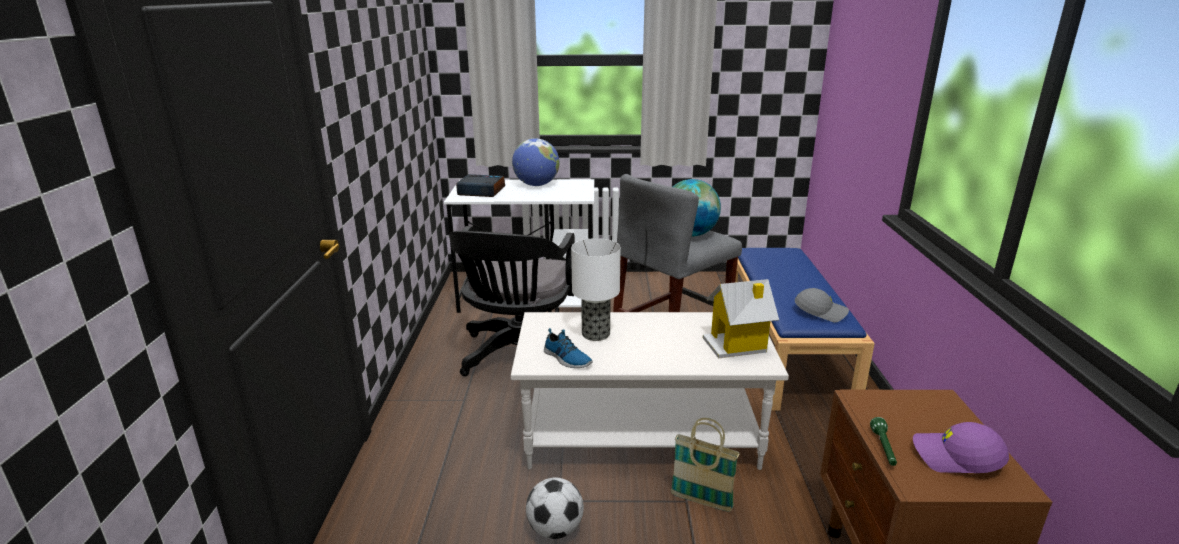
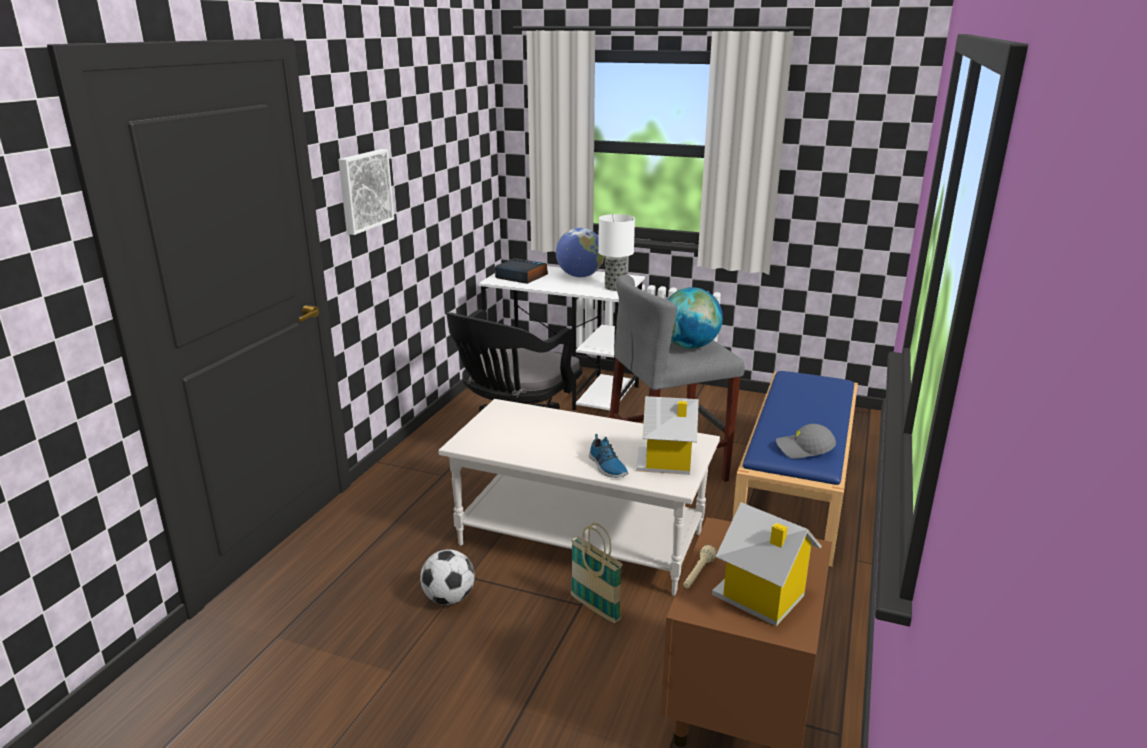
camera: 20 degrees right, 0 degrees up
(352, 108) = (364, 190): none -> picture
(566, 359) = (496, 445): shoe -> shoe (606, 467)
(596, 334) = (541, 429): table lamp -> table lamp (615, 288)
(820, 312) = (804, 449): grey cap -> grey cap turned 150 degrees clockwise
(883, 448) = (697, 574): green flashlight -> beige flashlight
(956, 458) = (761, 598): purple cap -> toy house

